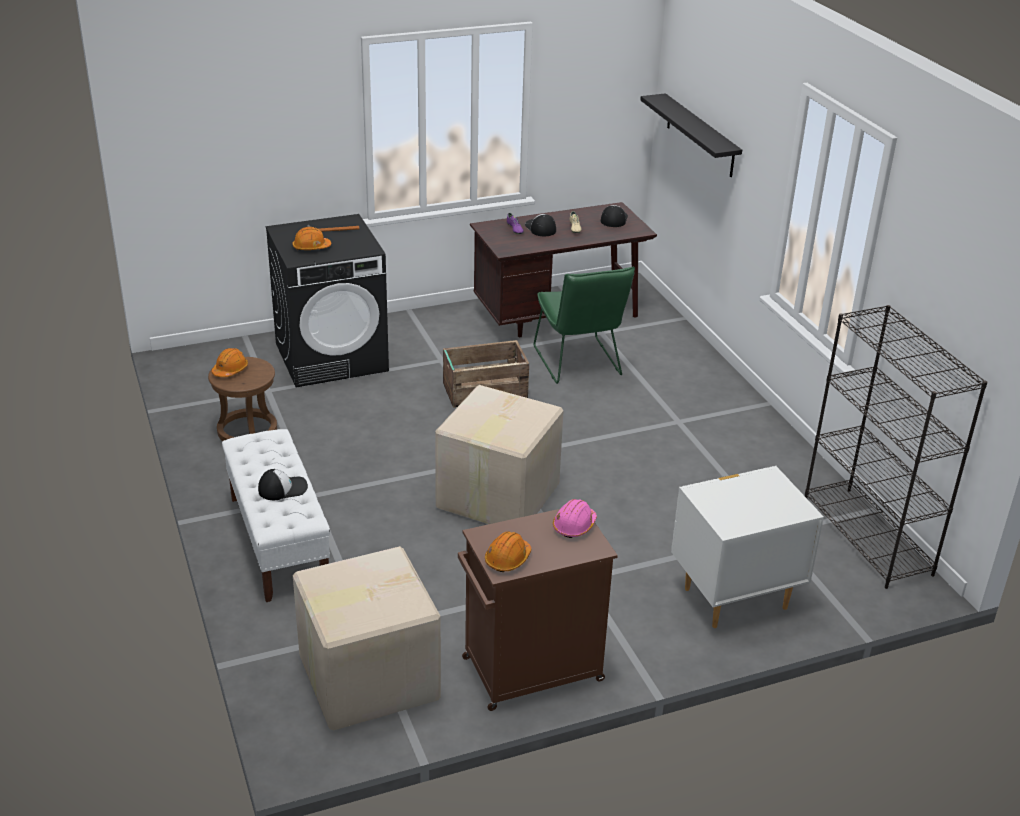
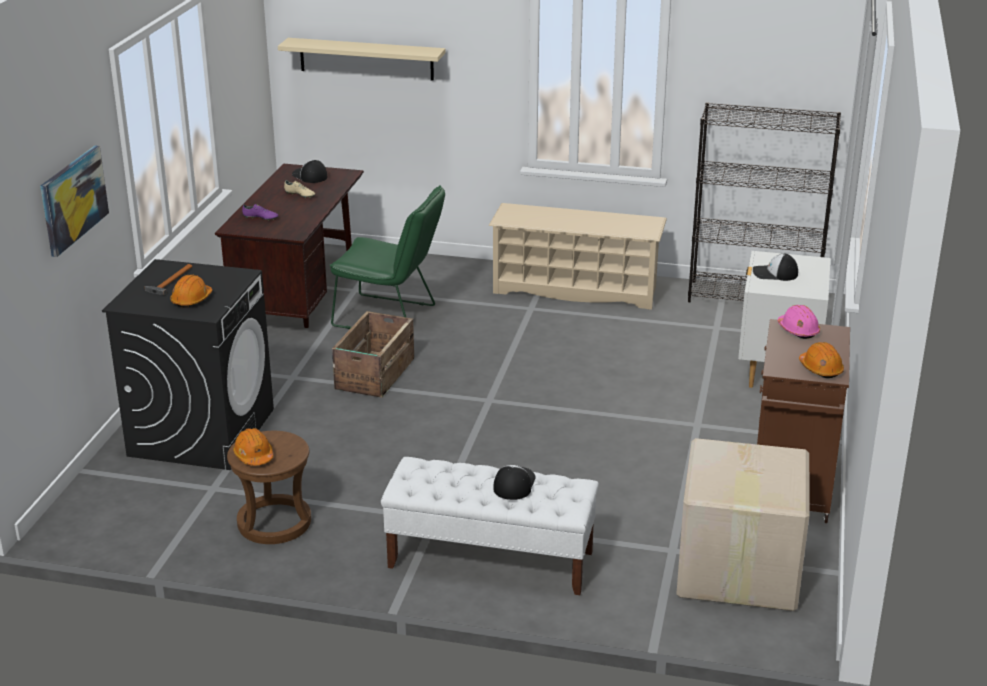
camera: 55 degrees left, 5 degrees down
(276, 138) = (73, 199): none -> picture
(496, 497) = (544, 424): cardboard box -> none
(540, 228) = (277, 208): cap -> cap (774, 273)
(700, 135) = (366, 59): black shelf -> beige shelf
(742, 432) = (576, 290): none -> beige shoe rack

